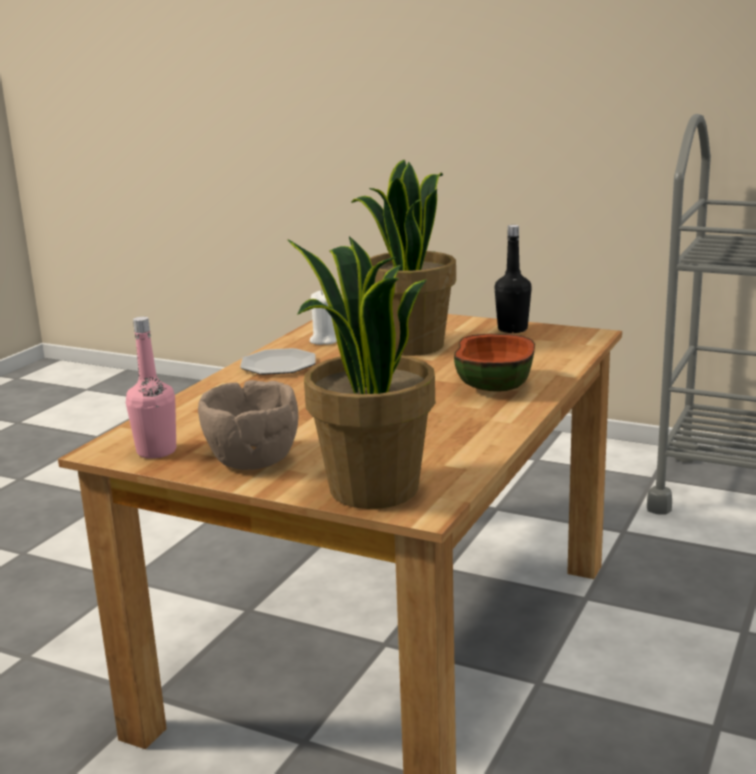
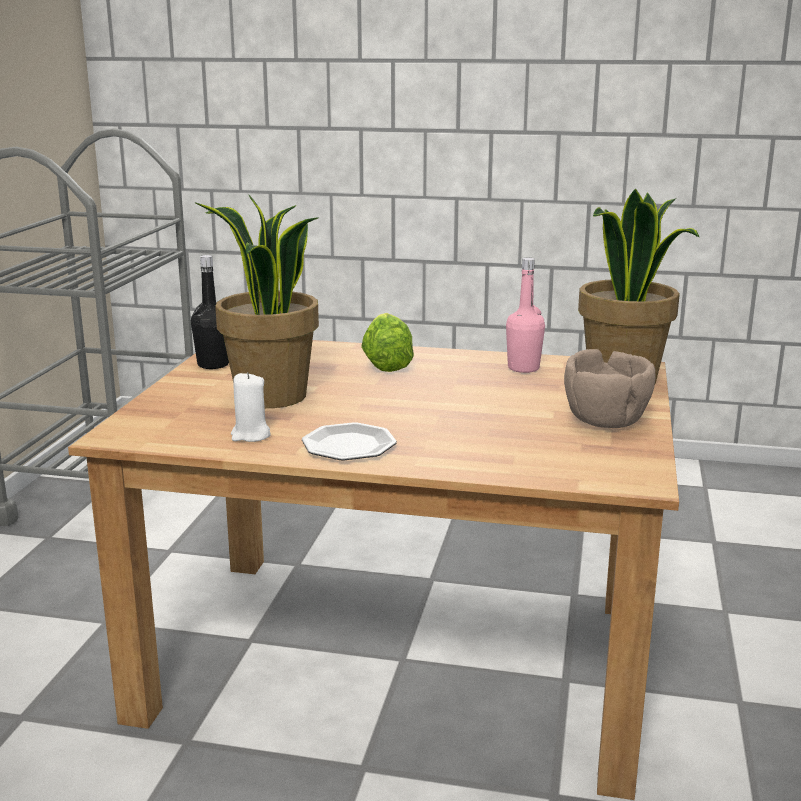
camera: 105 degrees left, 0 degrees up
(156, 451) = (623, 459): pink bottle -> pink bottle (523, 368)
(493, 386) = (387, 363): bowl -> lettuce

